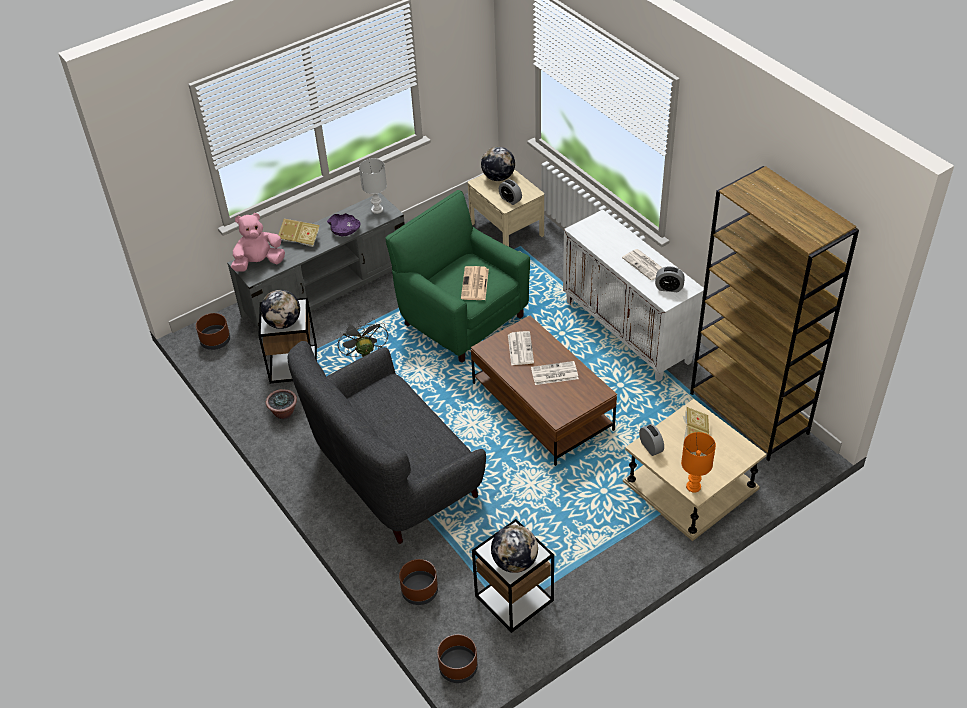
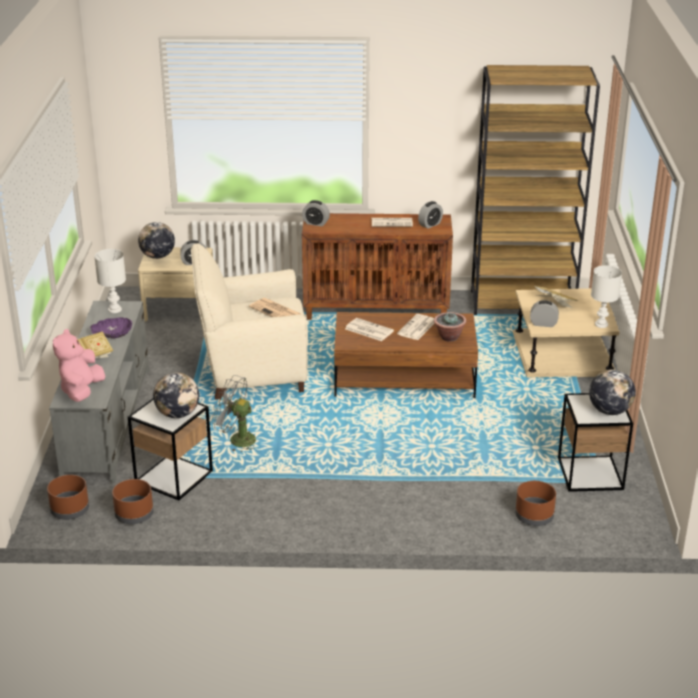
camera: 55 degrees left, 15 degrees down
(284, 412) = (229, 507): potted plant -> potted plant (449, 337)
(391, 474) = (384, 478): grey sofa -> none
(458, 668) = (635, 530): brown planter -> brown planter (134, 515)
(462, 318) = (252, 371): green armchair -> beige armchair
(591, 225) = (316, 223): none -> alarm clock
(628, 332) = (377, 310): white cabinet -> brown cabinet
(692, 486) = (601, 325): orange table lamp -> white table lamp

